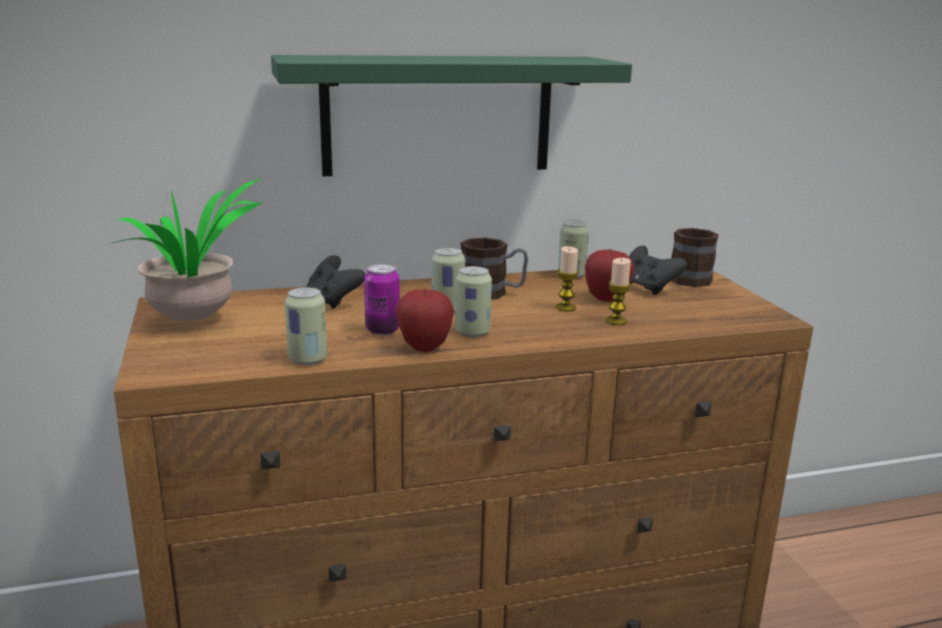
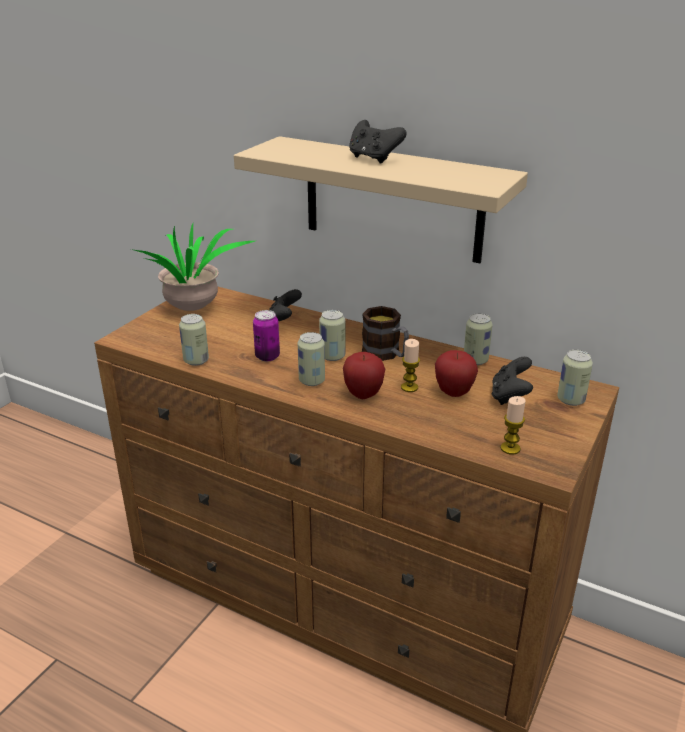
camera: 45 degrees right, 10 degrees up
(424, 347) = (265, 380): apple -> apple (363, 394)
(438, 115) = (392, 200): green shelf -> beige shelf
(440, 57) = (373, 158): none -> black game controller
(616, 321) = (420, 414): candle -> candle (510, 448)
(689, 277) = (570, 400): mug -> can

